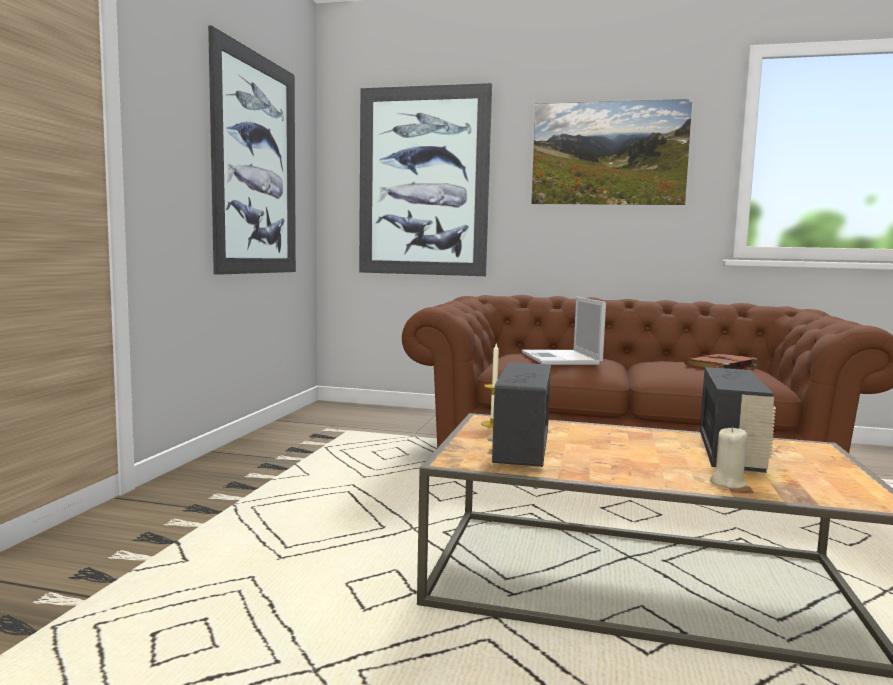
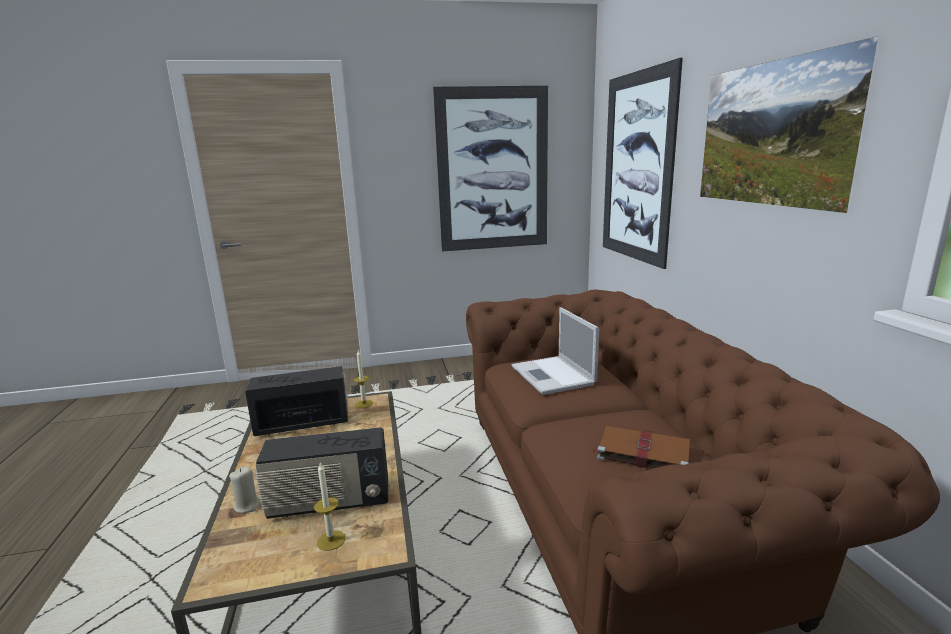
camera: 65 degrees right, 10 degrees up
(561, 359) = (553, 376): laptop -> laptop turned 75 degrees counterclockwise
(801, 459) = (331, 540): none -> candle

